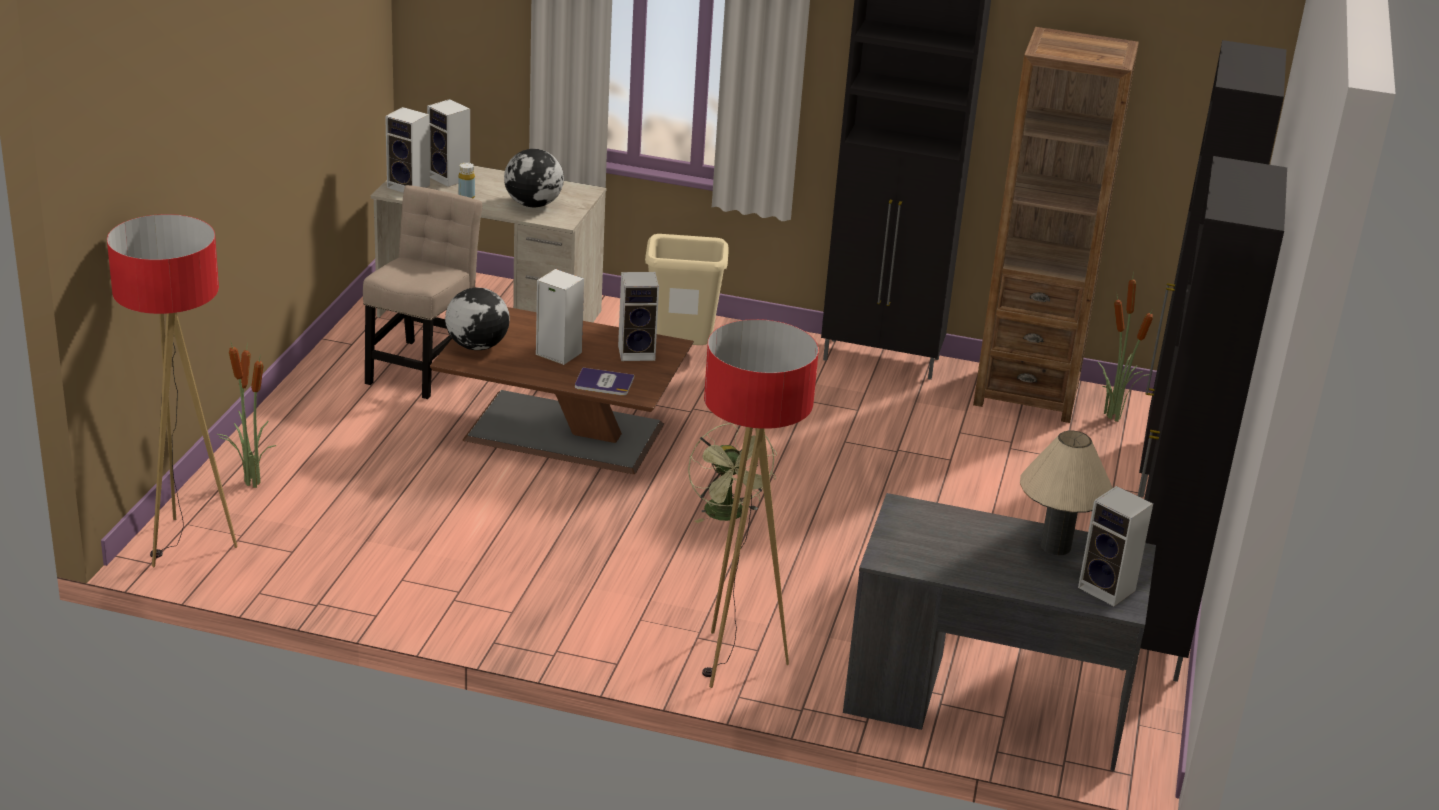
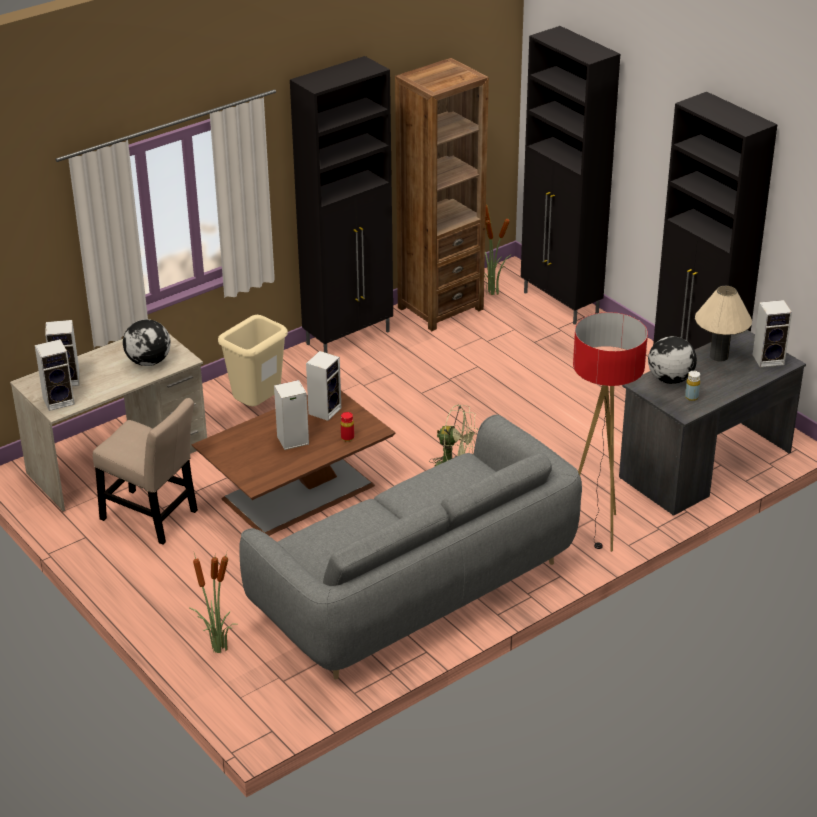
camera: 50 degrees left, 5 degrees up
(187, 544) = (265, 706): floor lamp -> none
(423, 366) = (152, 517): beige chair -> beige chair turned 150 degrees clockwise
(466, 197) = (105, 384): yellow bottle -> yellow bottle (691, 397)
(476, 569) = (415, 591): none -> grey sofa
(477, 346) = (247, 468): globe -> globe (669, 379)
(604, 383) = (347, 438): book -> red bottle

